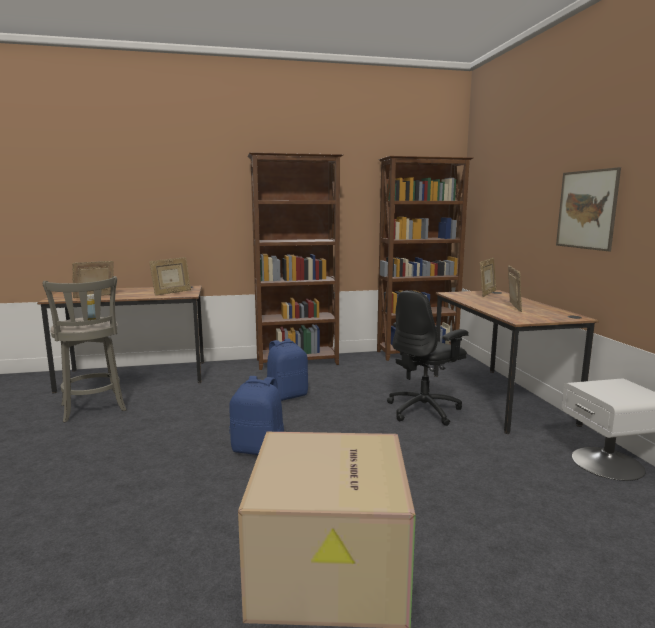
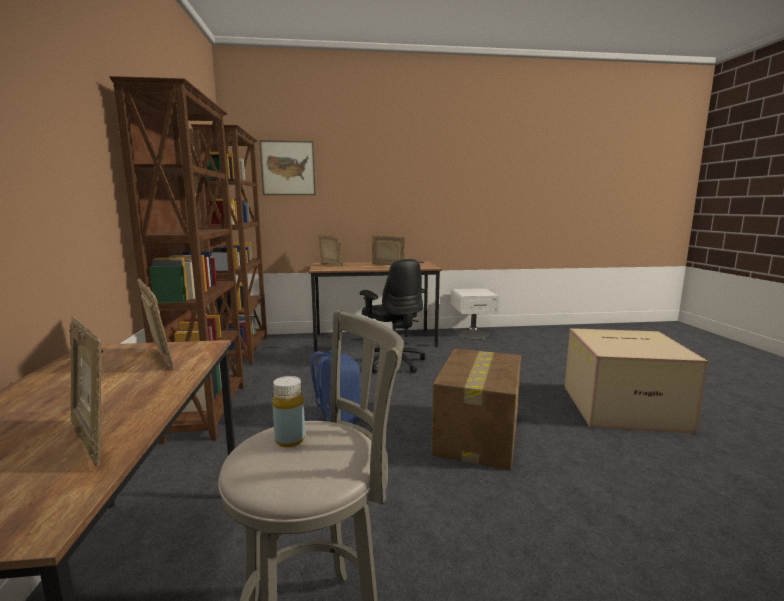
camera: 85 degrees left, 0 degrees up
(259, 449) = (477, 434): blue backpack -> cardboard box
(586, 209) = (405, 192): picture -> picture (288, 168)

